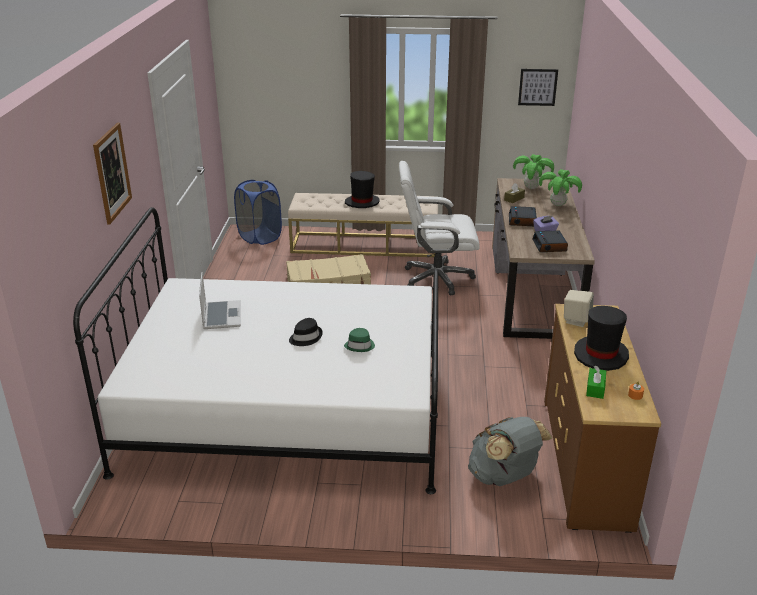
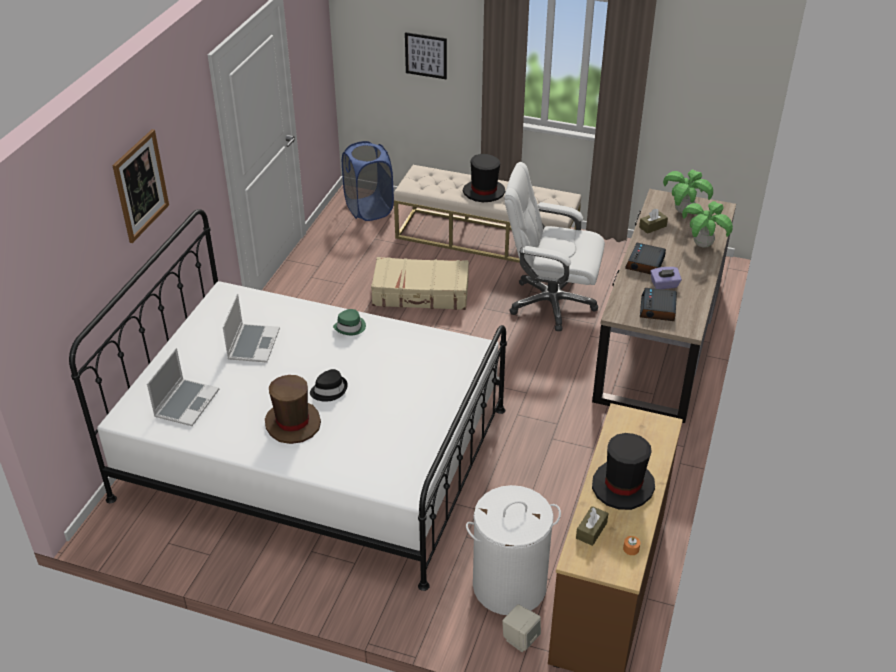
camera: 15 degrees right, 10 degrees up
(178, 365) = (186, 403): none -> laptop
(285, 365) = (293, 423): none -> brown hat
(360, 346) = (382, 412): green hat -> green hat (350, 327)
(504, 477) = (509, 586): grey backpack -> white laundry basket
(537, 87) = (719, 80): picture -> picture (426, 55)
(576, 320) = (621, 432): beige speaker -> beige speaker (520, 638)
(595, 388) = (591, 530): green tissue box -> brown tissue box

